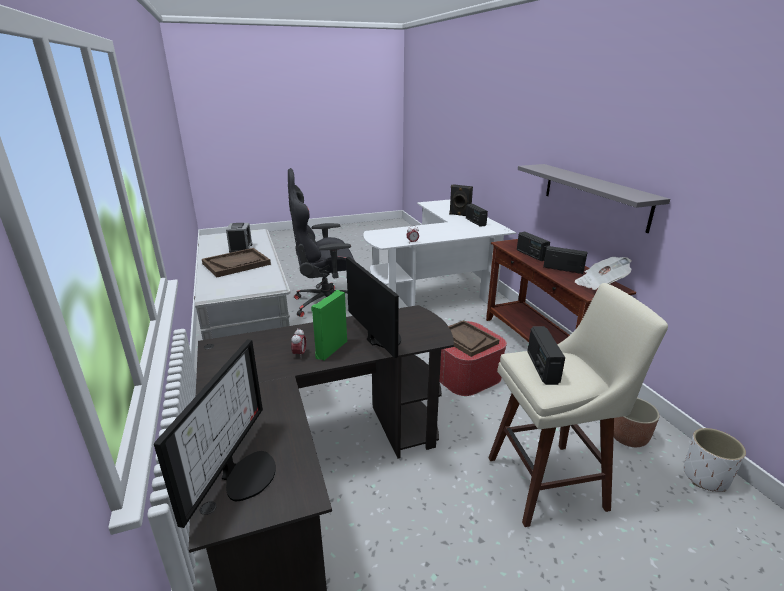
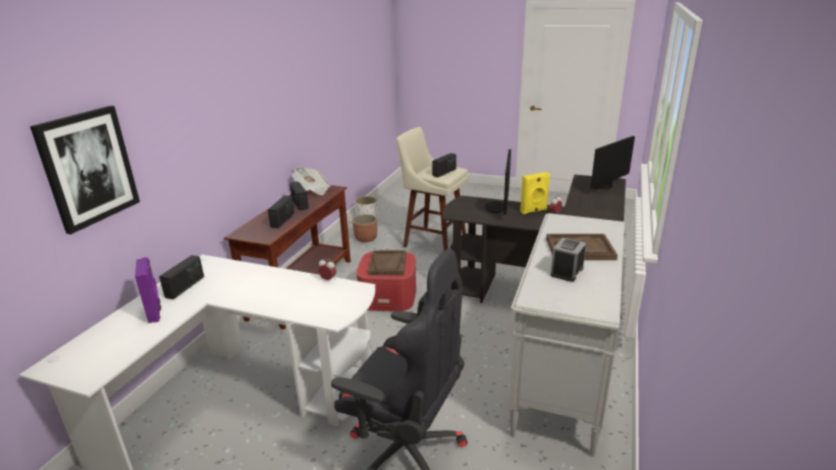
camera: 140 degrees left, 0 degrees up
(330, 349) = (534, 211): green speaker -> yellow speaker
(459, 215) = (155, 312): black speaker -> purple speaker
(493, 131) = (88, 168): none -> picture
(594, 195) = (258, 145): grey shelf -> none

